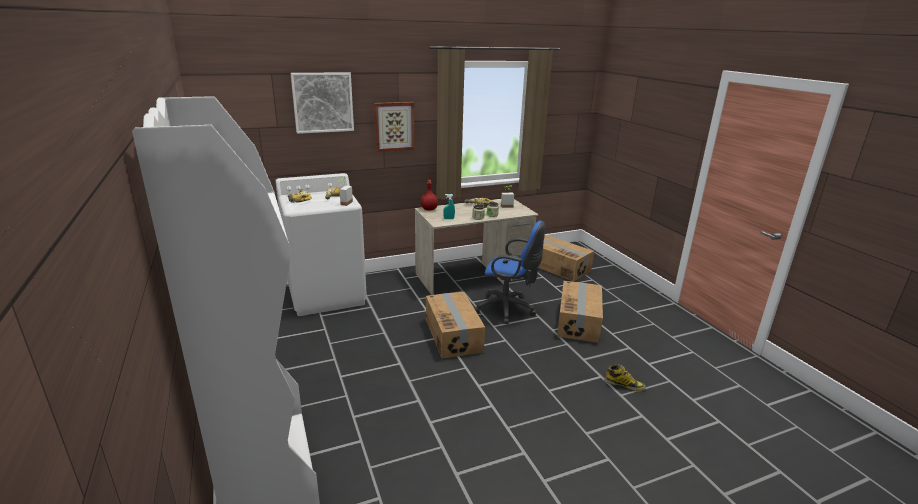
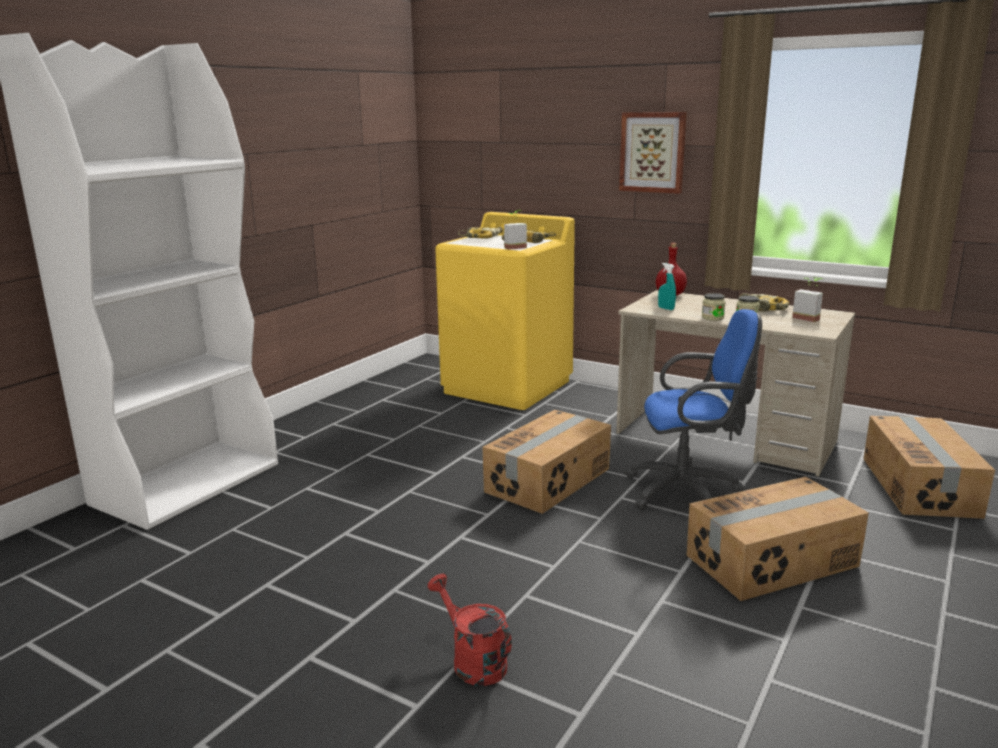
camera: 55 degrees right, 5 degrees down
(323, 102) = (555, 109): picture -> none
(327, 294) = (508, 387): white washing machine -> yellow washing machine
(508, 309) = (689, 492): blue office chair -> blue office chair turned 75 degrees counterclockwise
(587, 428) = (472, 661): none -> red watering can
(624, 384) = (650, 667): boot -> none

